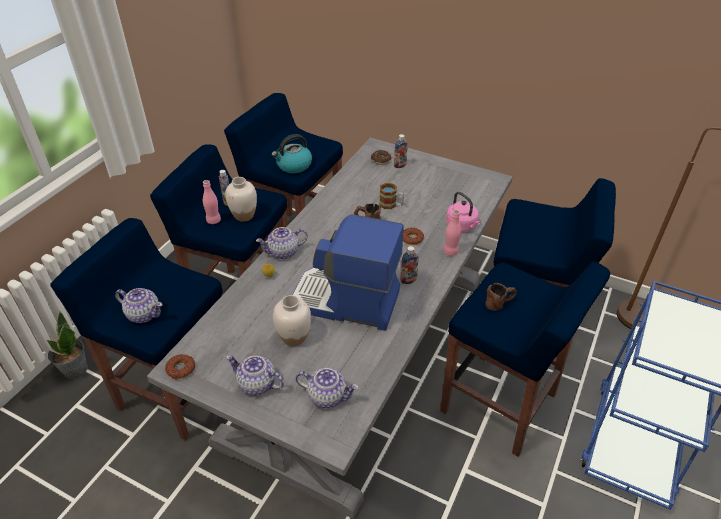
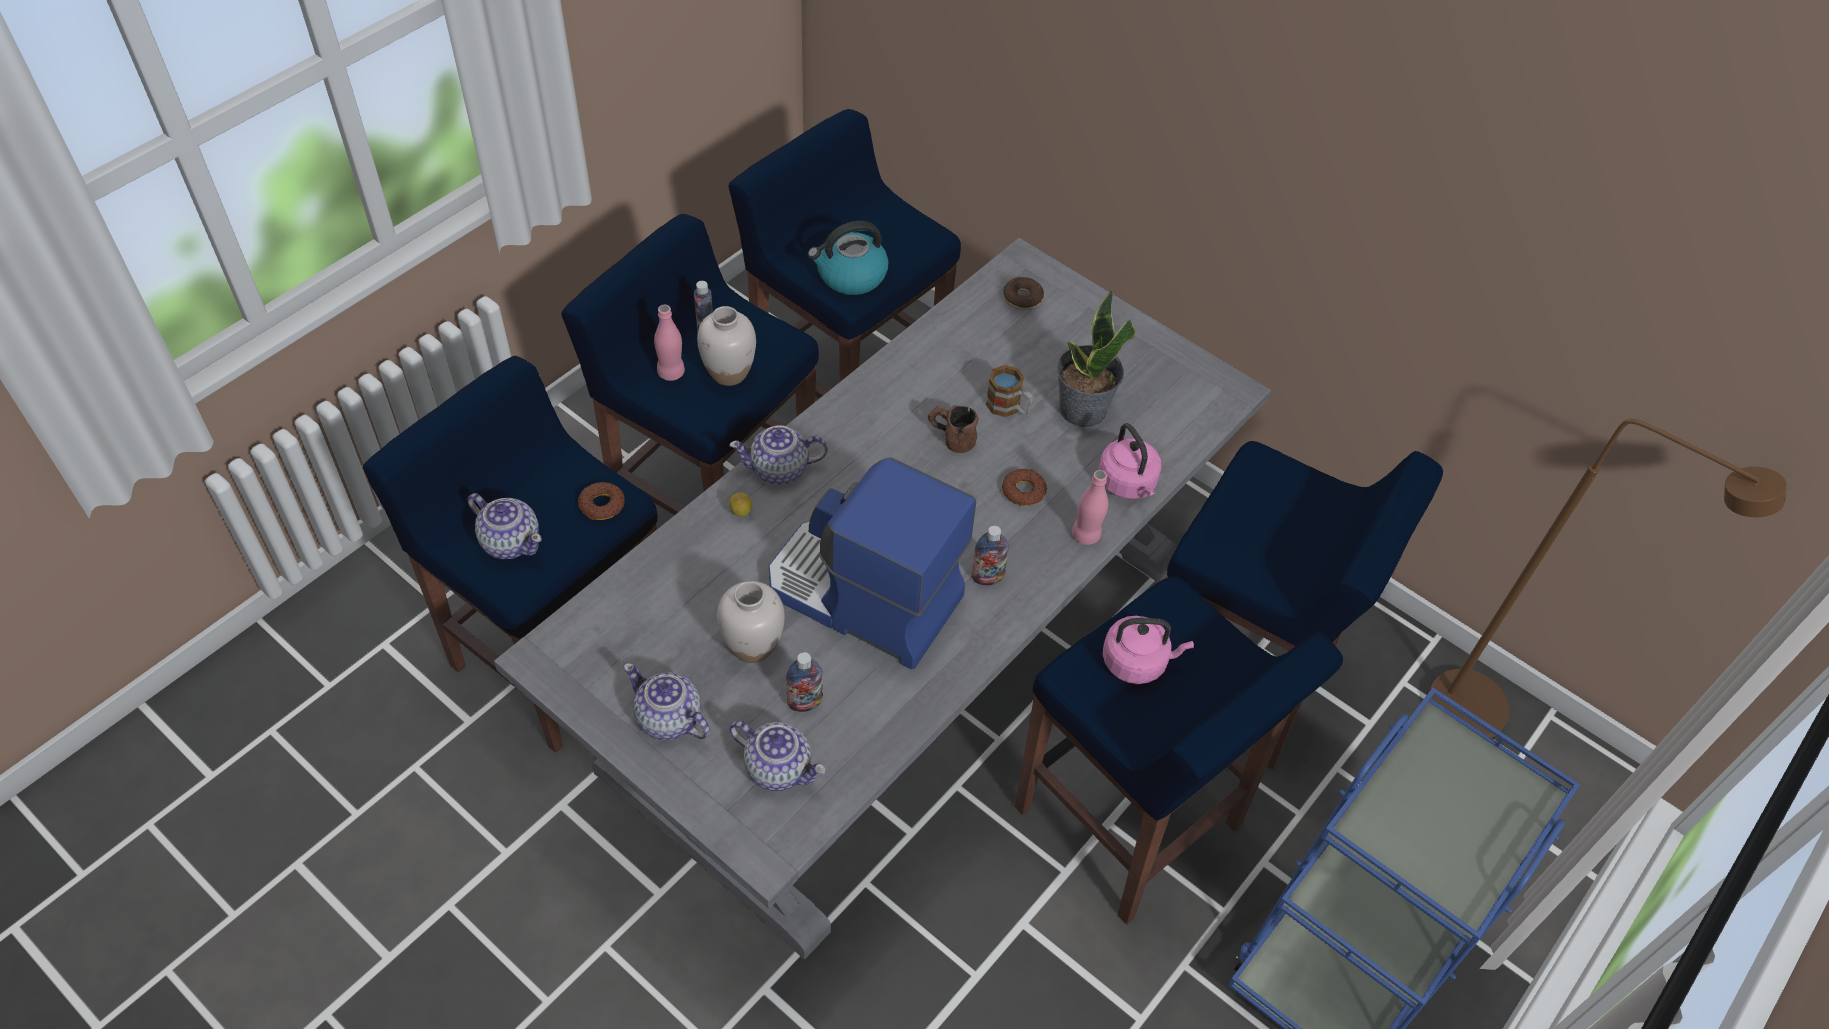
camera: 10 degrees right, 10 degrees up
(75, 369) = (391, 575): potted plant -> potted plant (1082, 410)
(181, 369) = (551, 661): donut -> donut (602, 505)
(400, 165) = (1056, 319): bottle -> bottle (804, 703)
(499, 303) = (1137, 662): brown mug -> pink kettle

